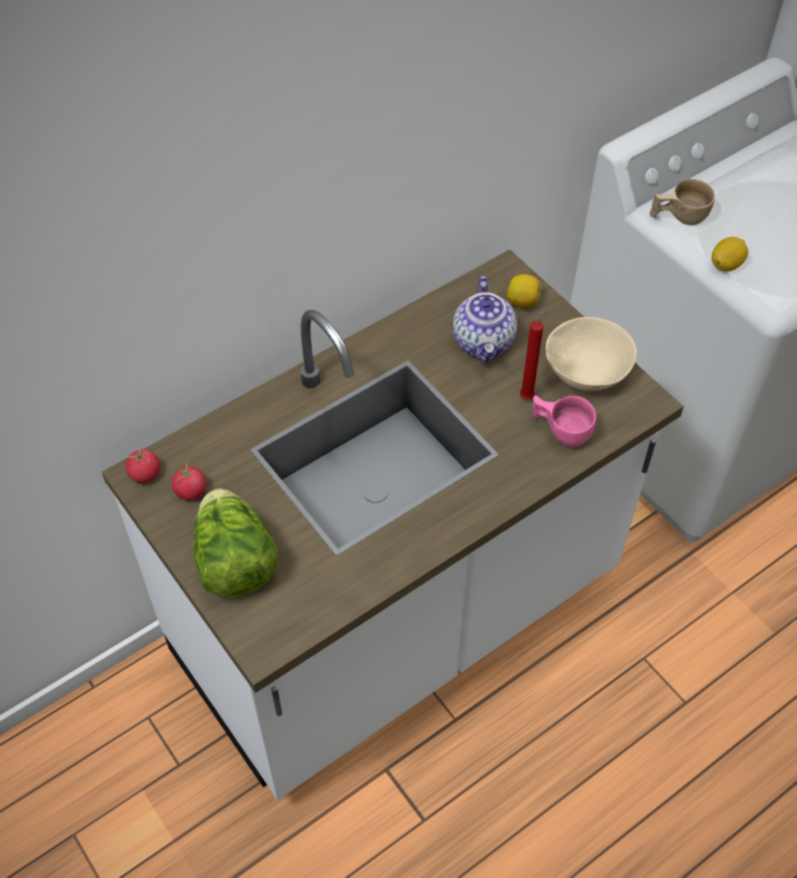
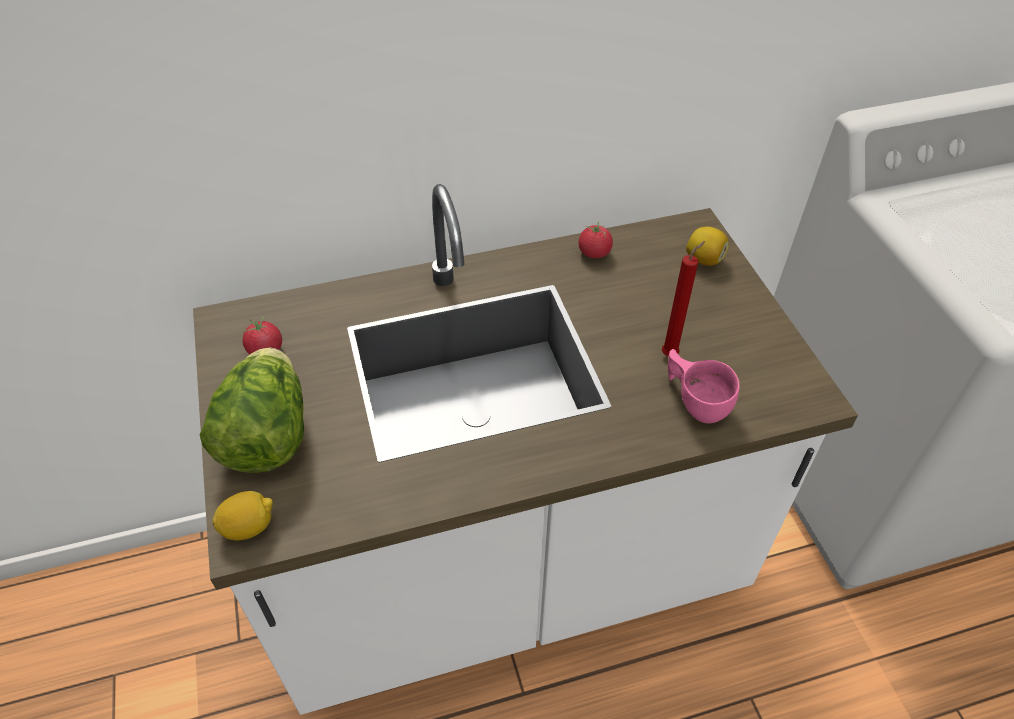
camera: 20 degrees right, 5 degrees down
(145, 474) = (232, 321): tomato -> tomato (594, 253)
(484, 342) = (645, 288): teapot -> none
(586, 371) = (750, 345): beige bowl -> none
(678, 217) = (913, 209): beige cup -> none
(726, 265) = (958, 269): lemon -> lemon (249, 527)

